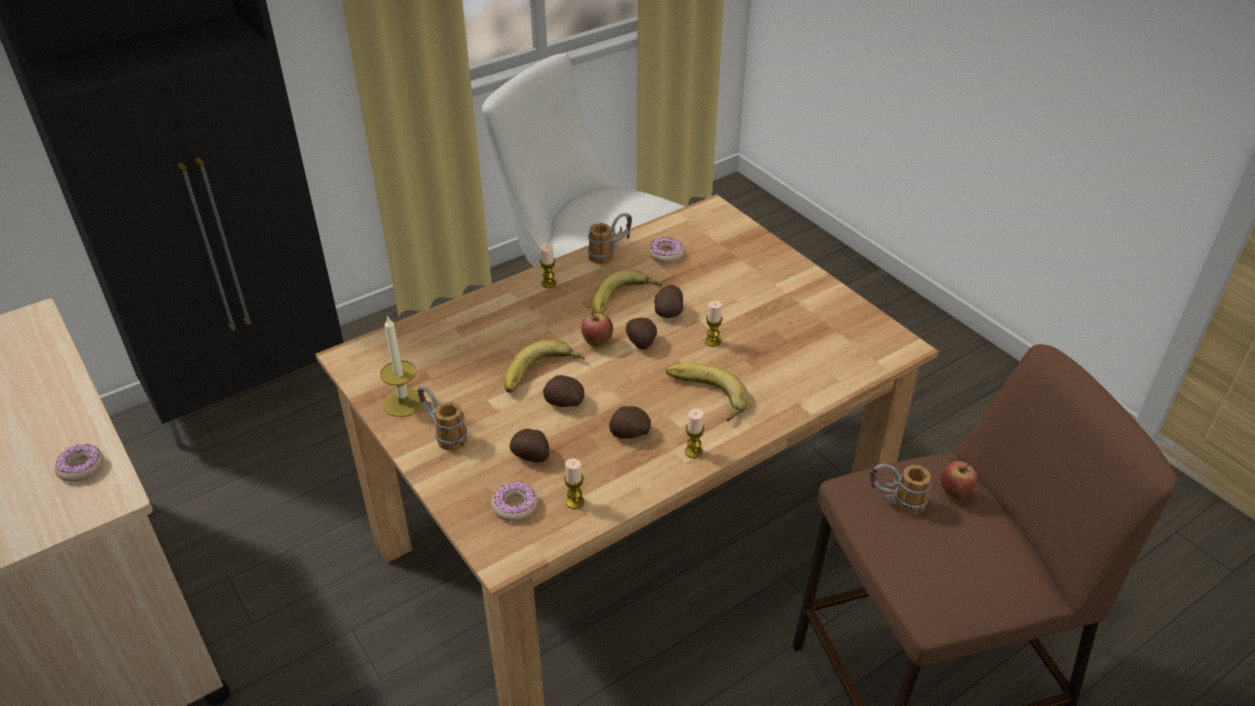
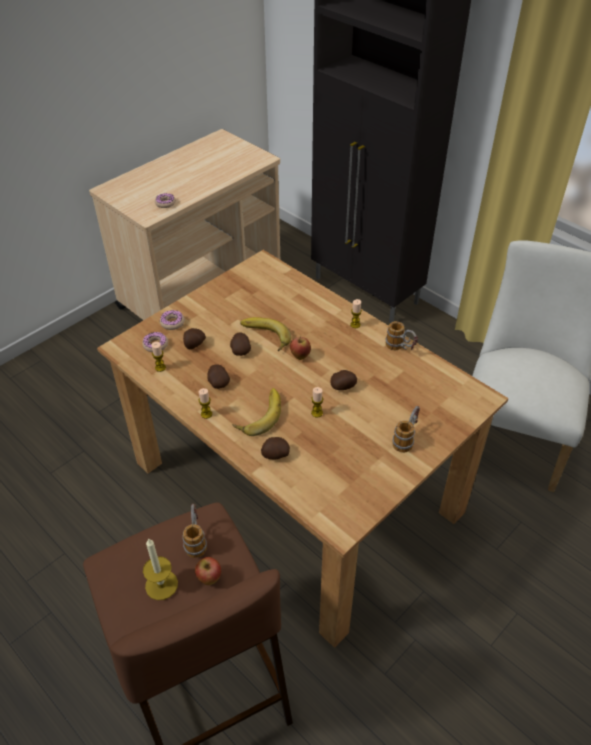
camera: 80 degrees right, 5 degrees up
(403, 402) = (229, 288): candle -> candle (161, 585)
(443, 433) = (207, 308): mug -> mug (406, 438)
(624, 301) = (348, 362): banana -> none
(641, 342) = (306, 377): potato -> potato (275, 455)
(666, 254) = (411, 377): donut -> donut (172, 323)

